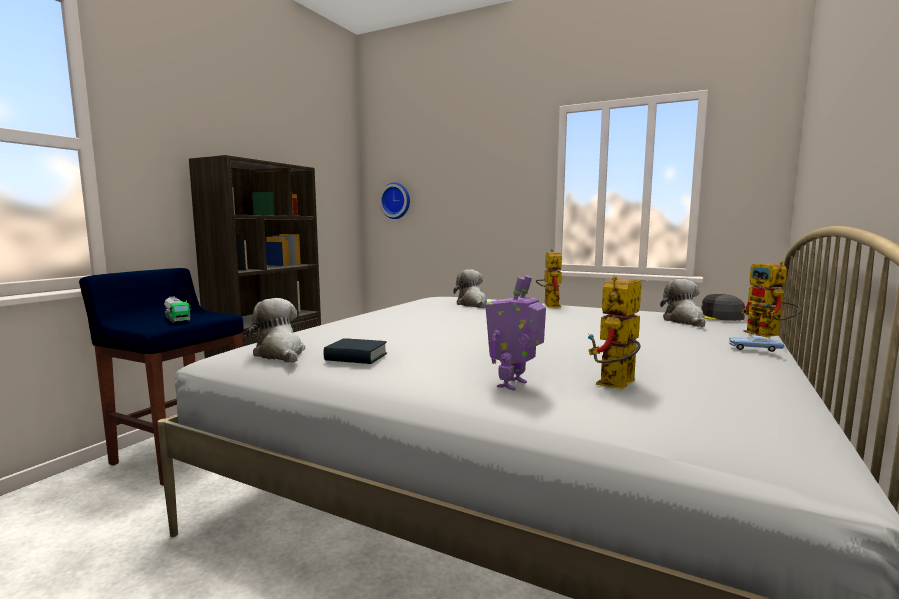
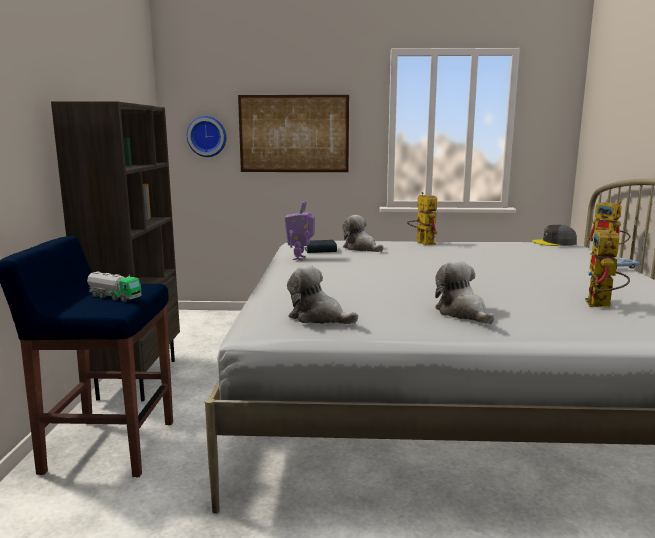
camera: 25 degrees left, 5 degrees up
(356, 357) = (393, 311): book -> book (320, 250)
(467, 196) = (294, 134): none -> picture
(514, 385) = (544, 315): toy robot -> toy robot (300, 258)
(684, 321) = (544, 249): plush toy -> plush toy (462, 313)

